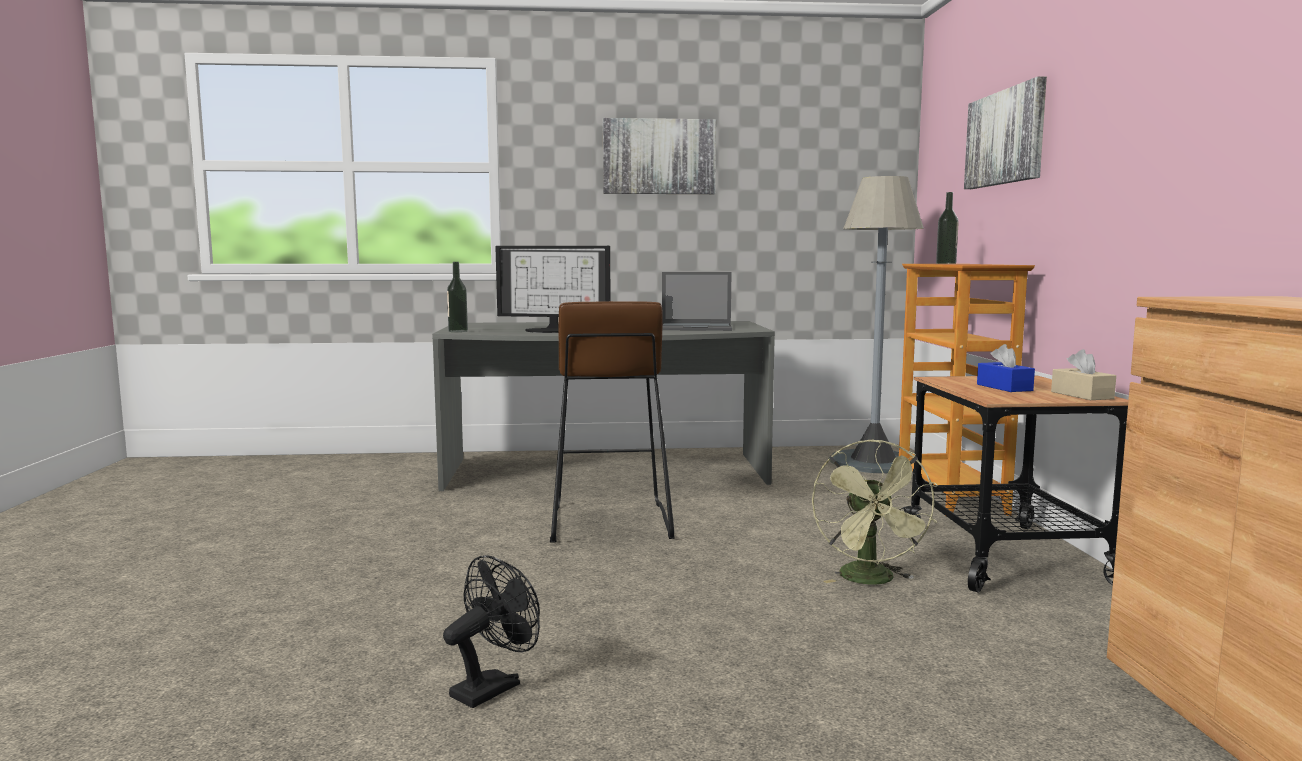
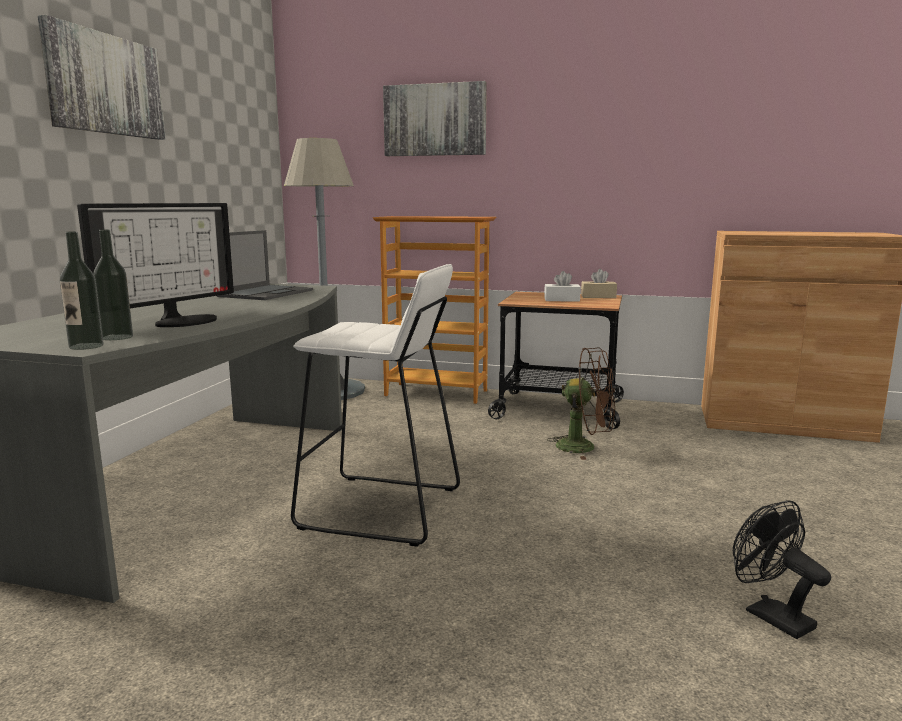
camera: 70 degrees left, 5 degrees up
(609, 522) = (381, 509): brown stool -> white stool
(872, 581) = (584, 447): green fan -> brown fan
(946, 263) = (406, 216): bottle -> bottle (117, 337)
(1004, 387) = (561, 300): blue tissue box -> white tissue box

